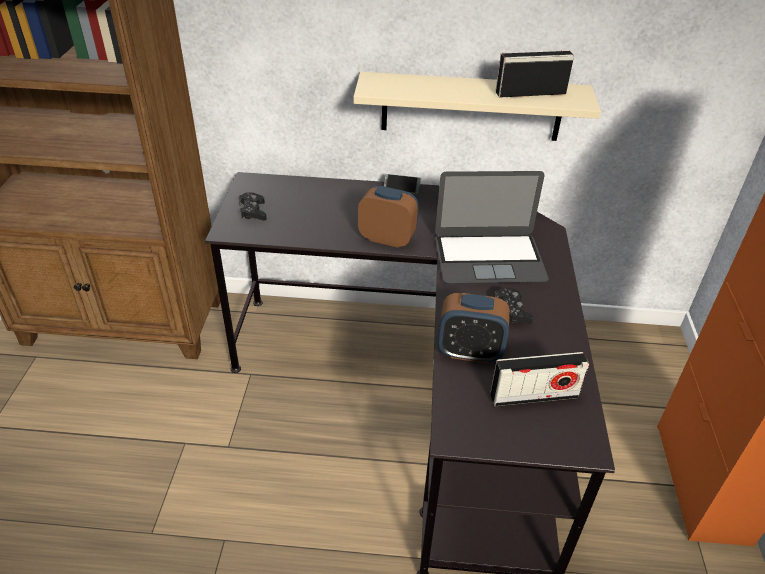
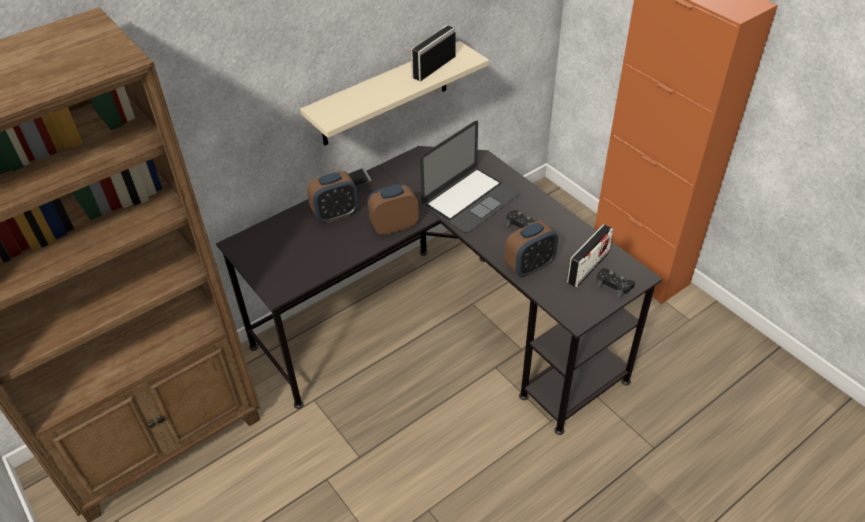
camera: 40 degrees left, 5 degrees up
(253, 211) = (275, 266): black game controller -> black game controller (613, 285)
(352, 202) = (335, 214): none -> alarm clock

